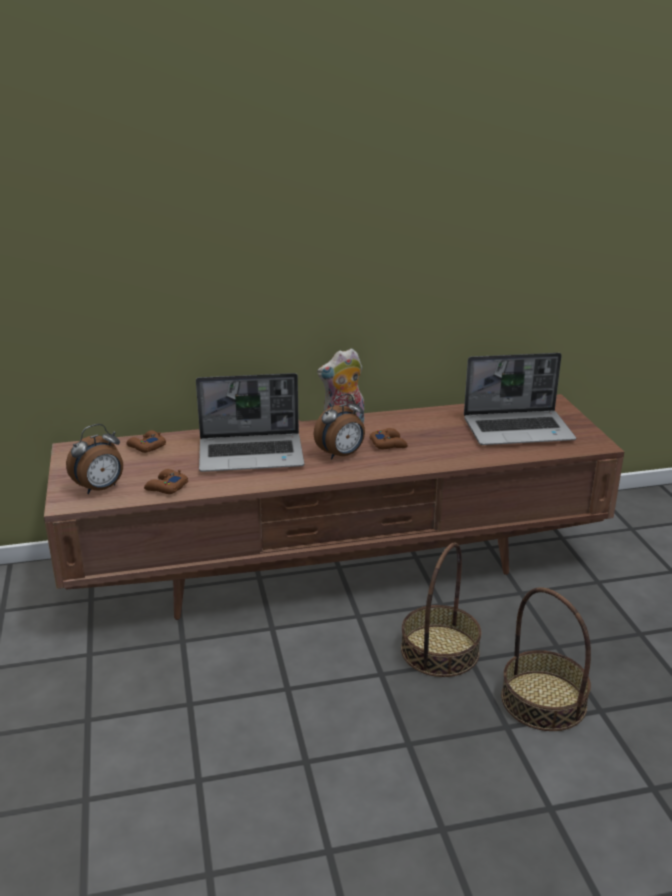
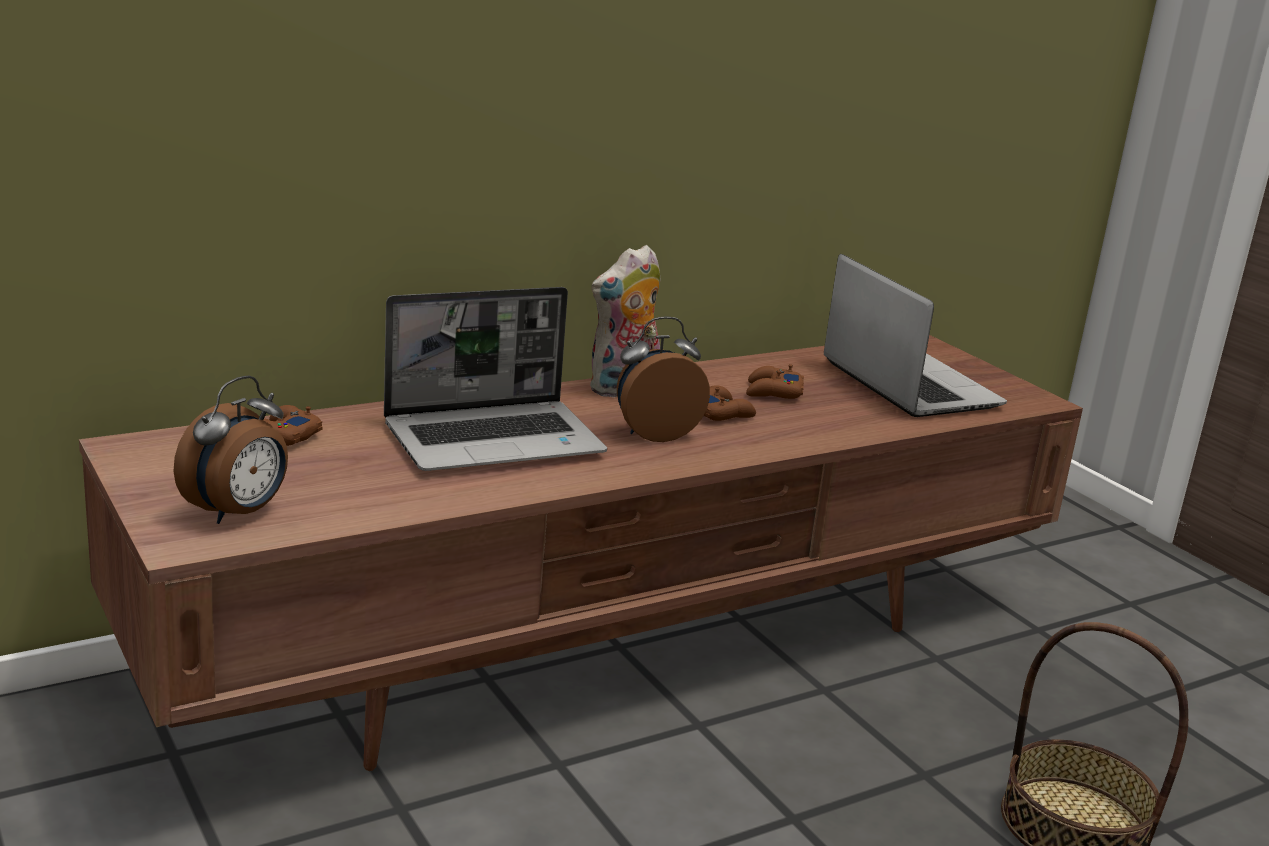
camera: 20 degrees left, 5 degrees down
(166, 487) = (370, 502): brown game controller -> brown game controller (773, 392)
(341, 455) = (654, 433): alarm clock -> alarm clock turned 150 degrees counterclockwise
(440, 651) = (867, 766): basket -> none
(519, 430) = (907, 384): laptop -> laptop turned 90 degrees counterclockwise

